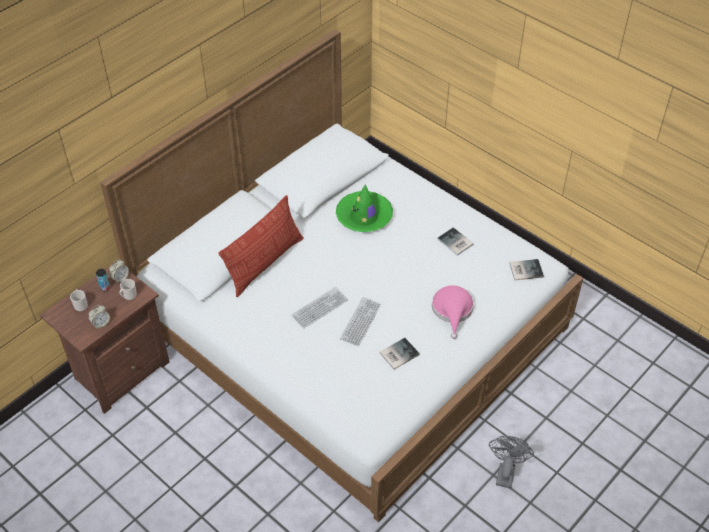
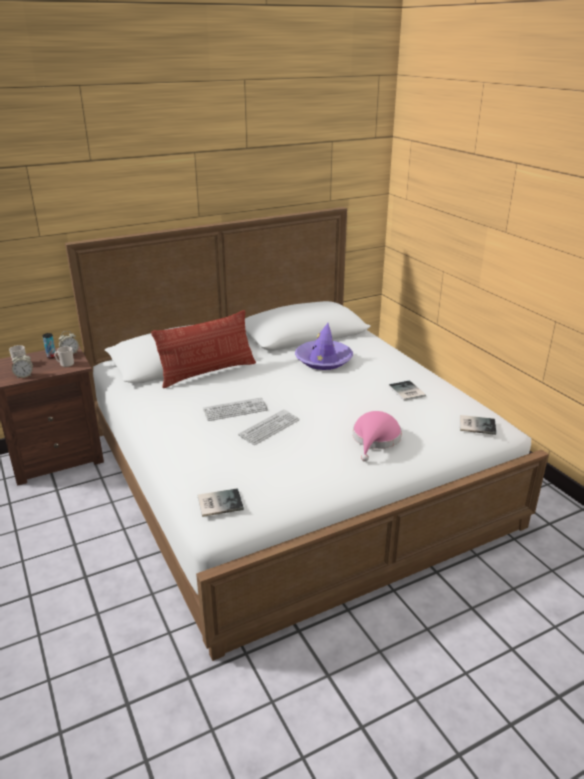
camera: 20 degrees right, 20 degrees down
(364, 216) = (323, 360): green hat -> purple hat
(398, 353) = (293, 460): book -> book (218, 502)
(505, 472) = (397, 652): grey fan -> none

